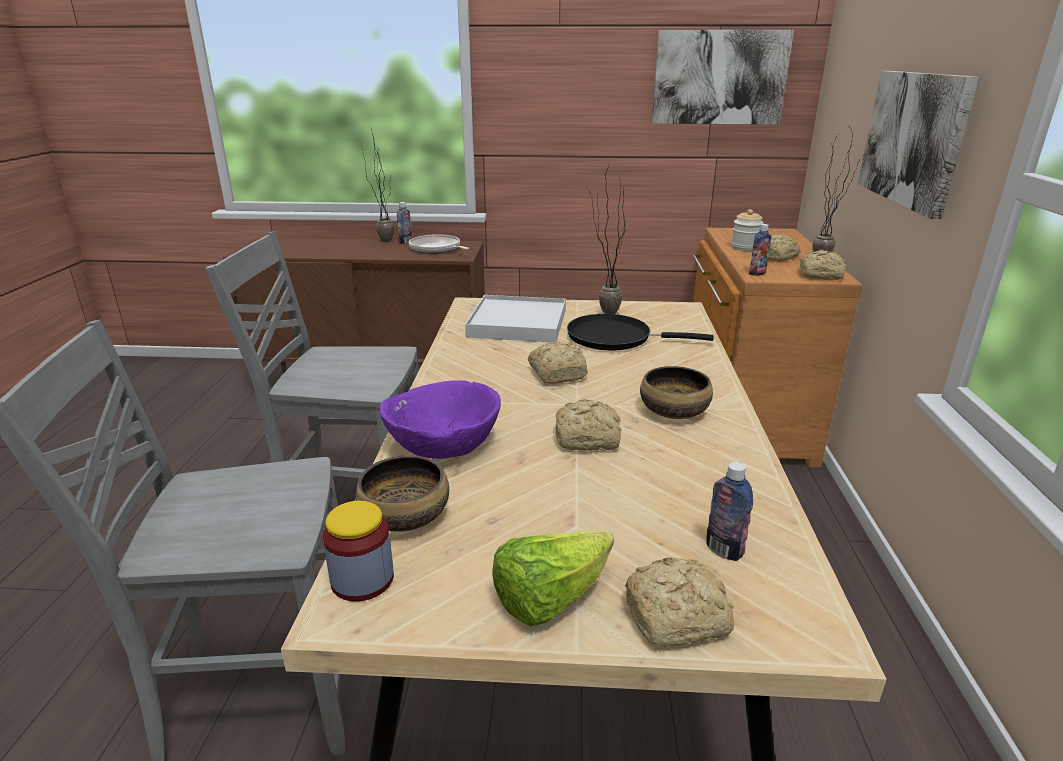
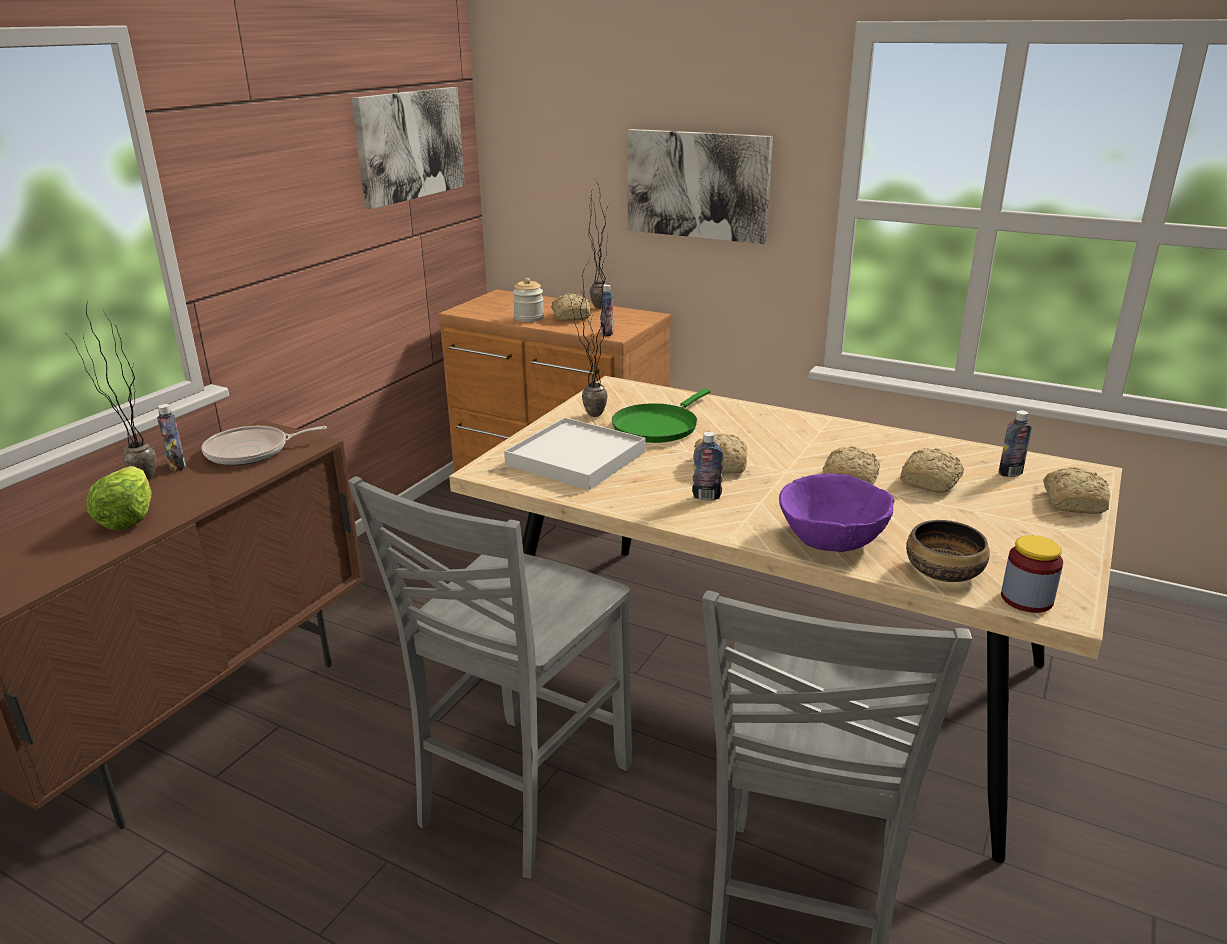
camera: 65 degrees left, 0 degrees up
(489, 379) = (706, 496): none -> bottle
(550, 598) = (1054, 535): lettuce -> lettuce (128, 517)
(615, 338) = (658, 426): black frying pan -> green frying pan
(674, 411) = (821, 440): bowl -> none
(822, 275) = (637, 317): bread -> bread (931, 481)

